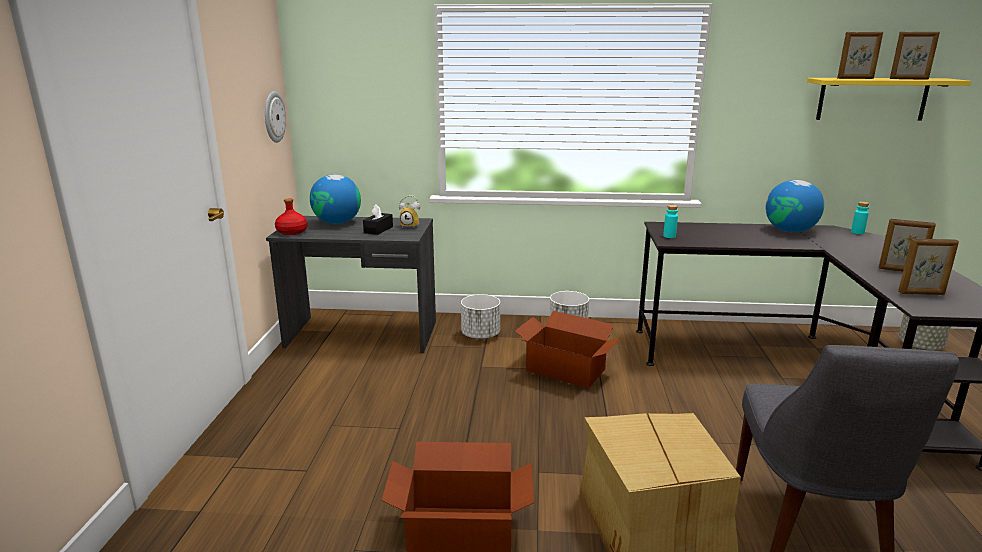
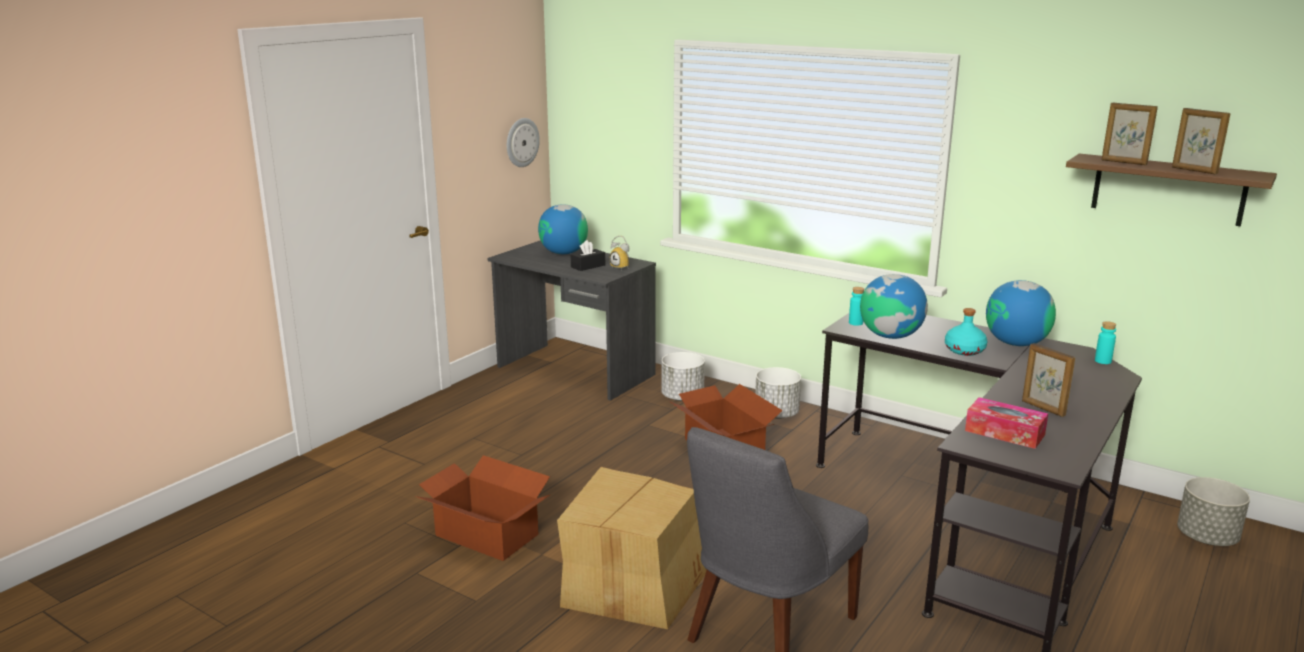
camera: 30 degrees right, 0 degrees up
(292, 232) = (514, 256): red bottle -> none
(709, 241) = (890, 336): none -> globe
(773, 241) = (965, 350): none -> turquoise bottle
(872, 99) = (1168, 189): yellow shelf -> brown shelf
(921, 293) = (1004, 433): picture frame -> tissue box

